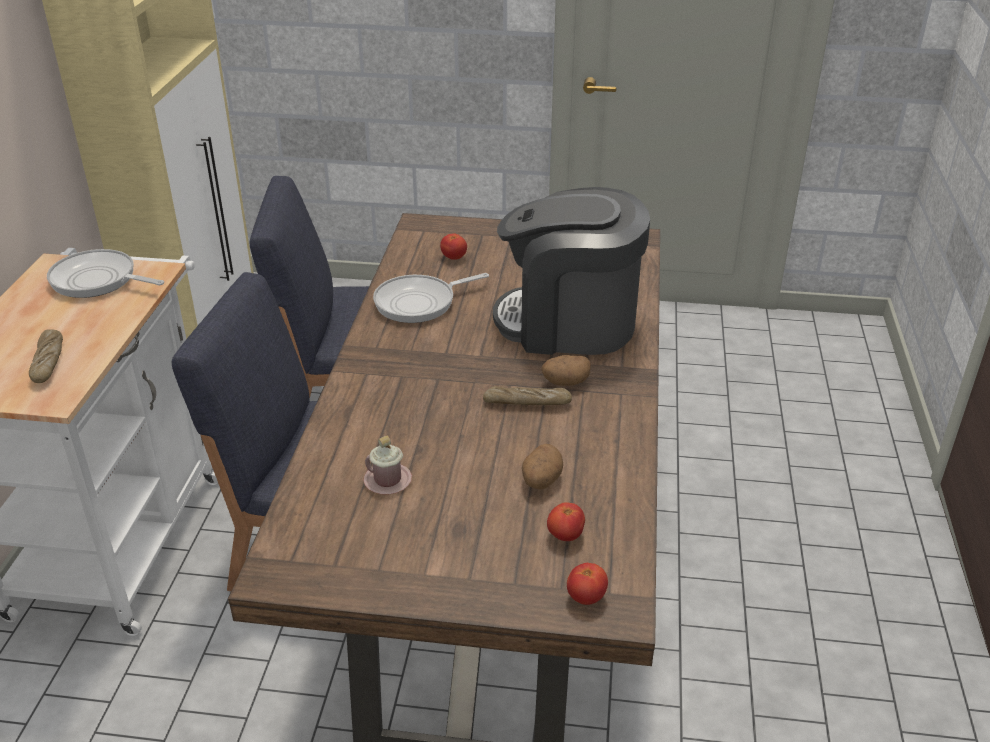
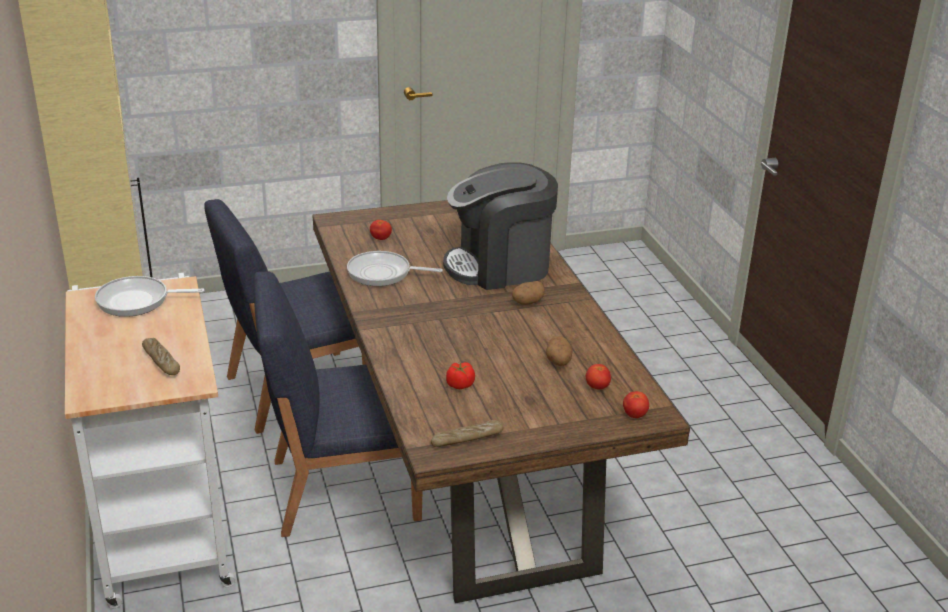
camera: 25 degrees left, 5 degrees down
(387, 480) = (460, 385): pink mug -> tomato
(419, 303) = (383, 273): frying pan -> frying pan turned 60 degrees clockwise
(527, 403) = (512, 320): bread -> bread (467, 439)

